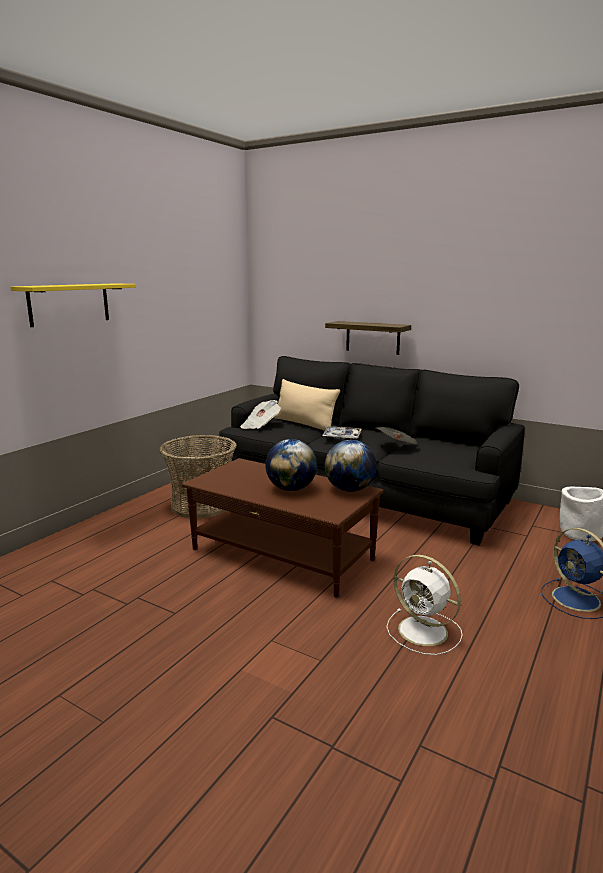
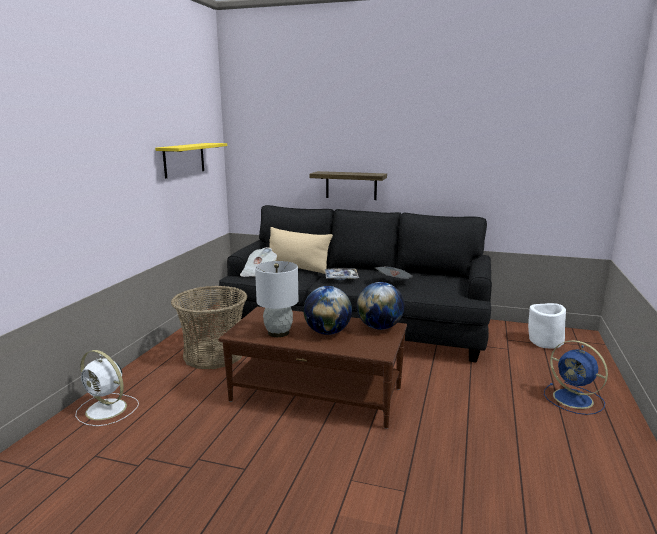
camera: 15 degrees left, 0 degrees up
(69, 304) = (75, 163): yellow shelf -> yellow shelf (184, 159)
(242, 484) = (278, 333): none -> white table lamp
(425, 632) = (476, 447): white fan -> white fan (107, 410)

